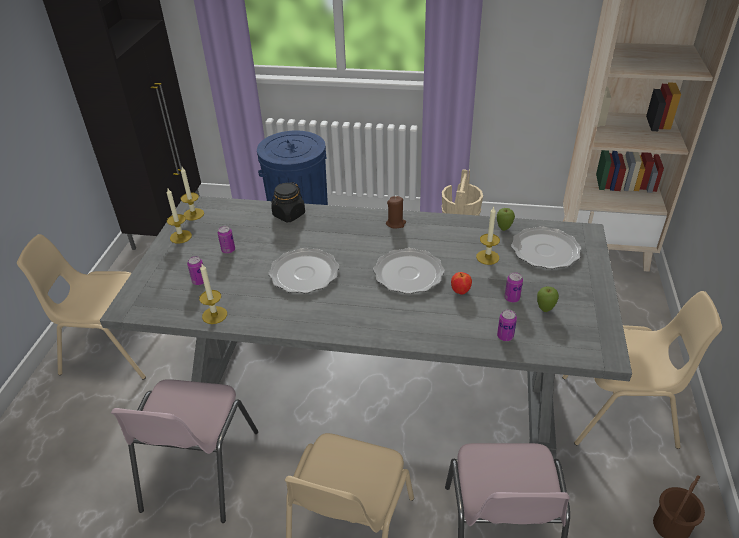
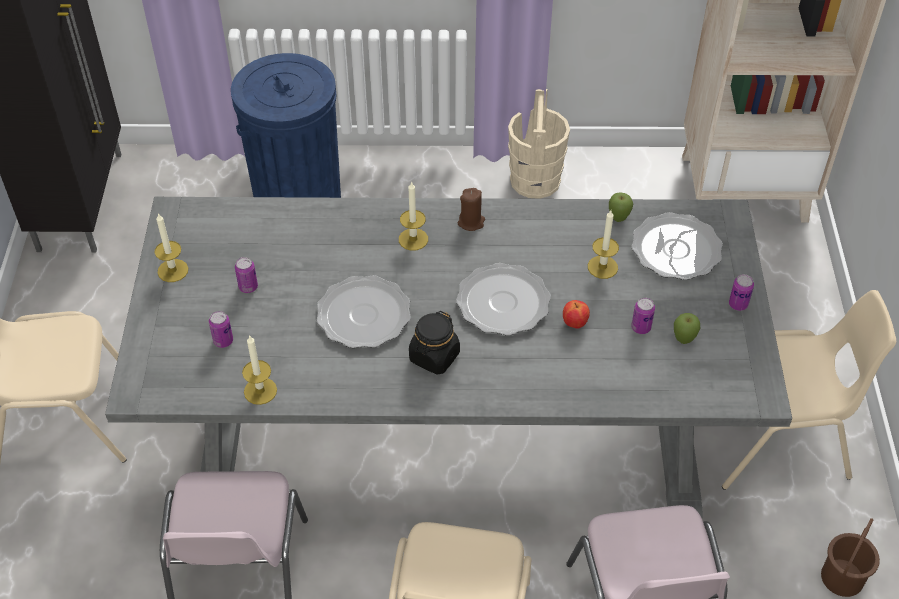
camera: 10 degrees left, 10 degrees up
(193, 214) = (179, 230): candle -> candle (413, 239)
(289, 215) = (317, 219): black jar -> black jar (434, 357)
(505, 336) = (638, 384): can -> can (738, 304)

